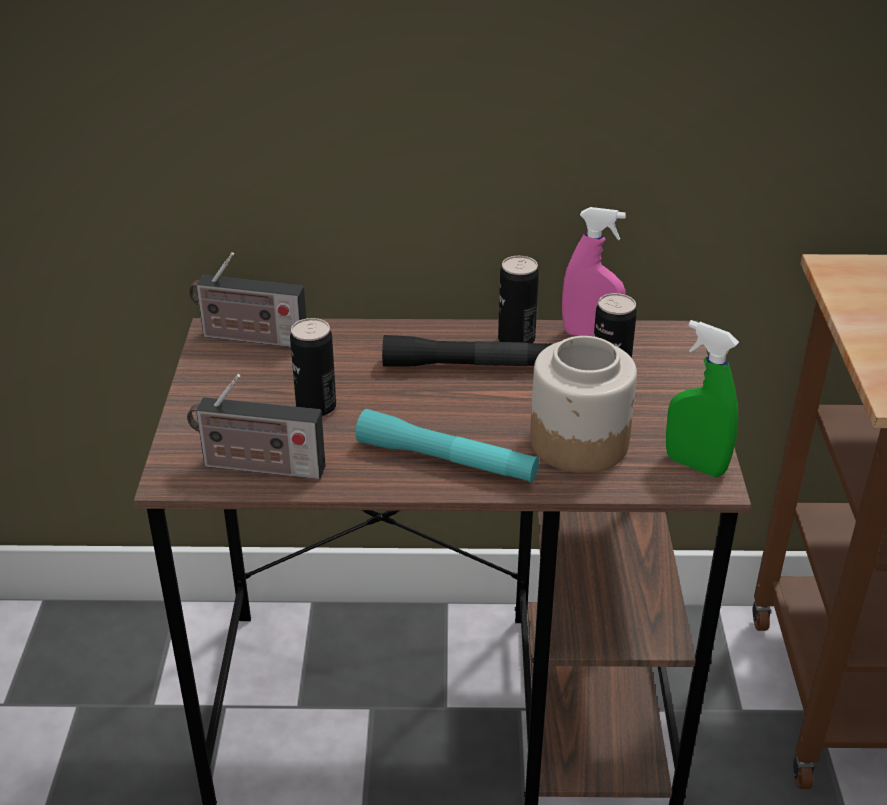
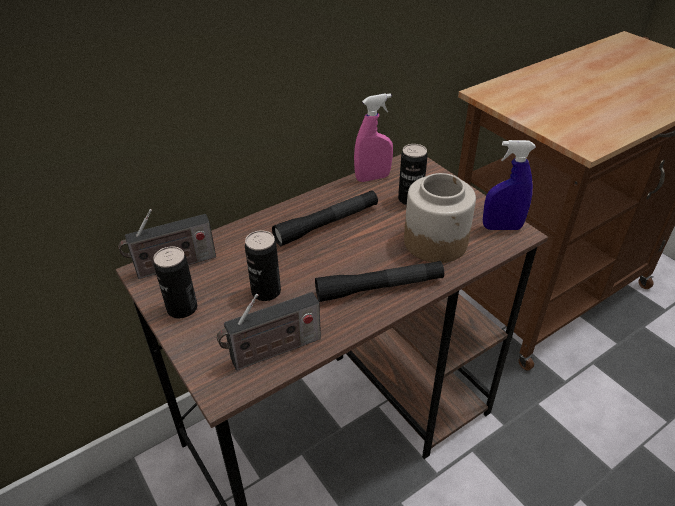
camera: 35 degrees left, 5 degrees up
(446, 460) = (379, 288): turquoise flashlight -> black flashlight
(516, 339) = (337, 197): can -> can (182, 308)
(695, 465) = (501, 227): green spray bottle -> blue spray bottle

